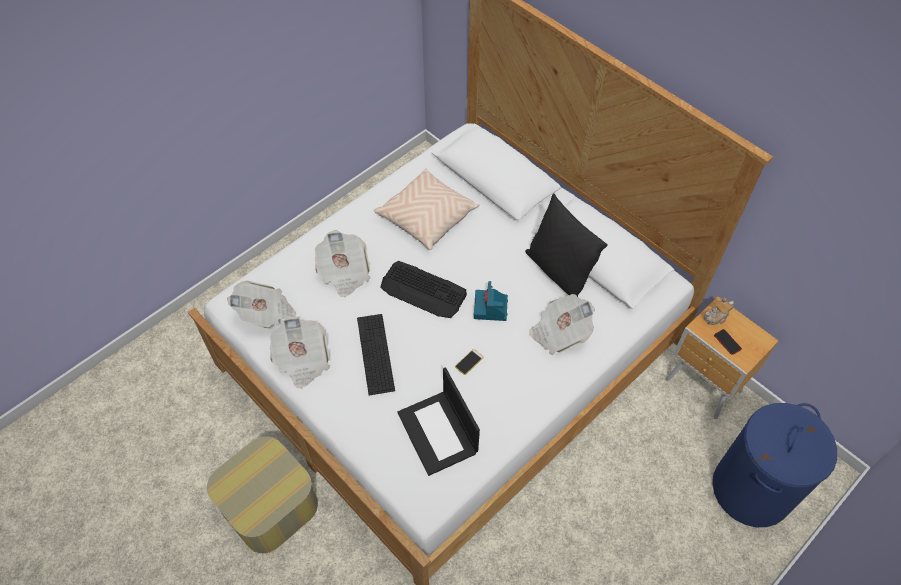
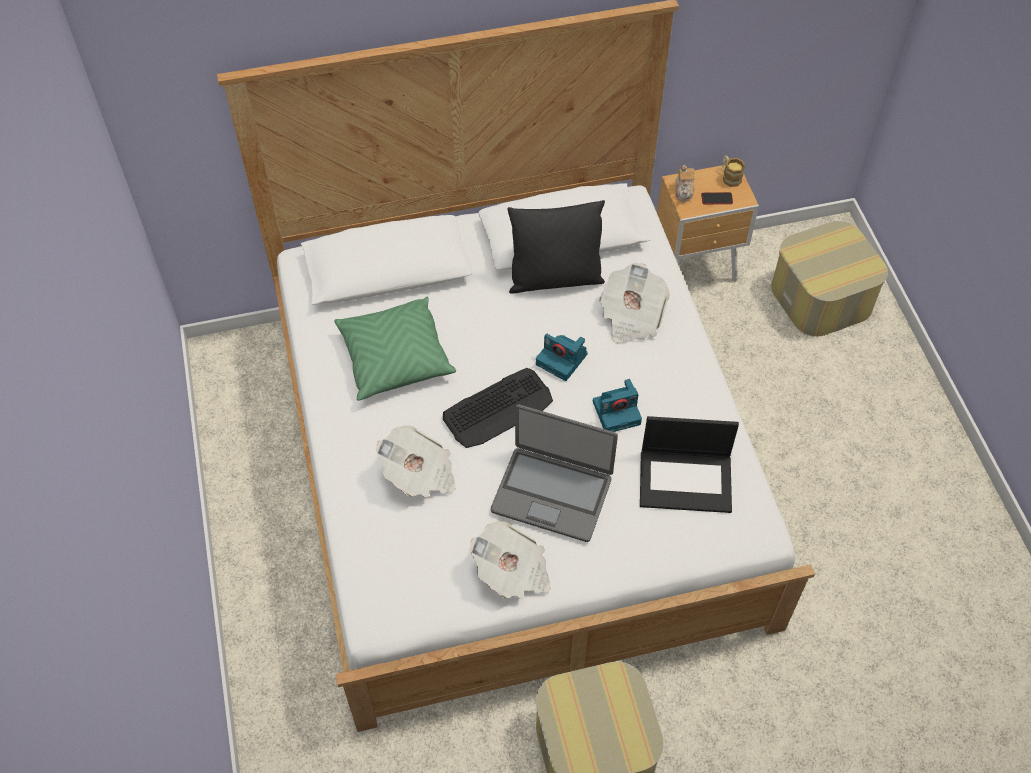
camera: 60 degrees left, 0 degrees up
(265, 313) = (421, 582): newspaper -> none
(375, 353) = (552, 493): keyboard -> laptop
(427, 217) = (395, 358): beige pillow -> green pillow
(469, 362) = (617, 412): phone -> camera
(752, 490) = (821, 297): blue laundry basket -> ottoman
(757, 341) = (729, 177): none -> mug

